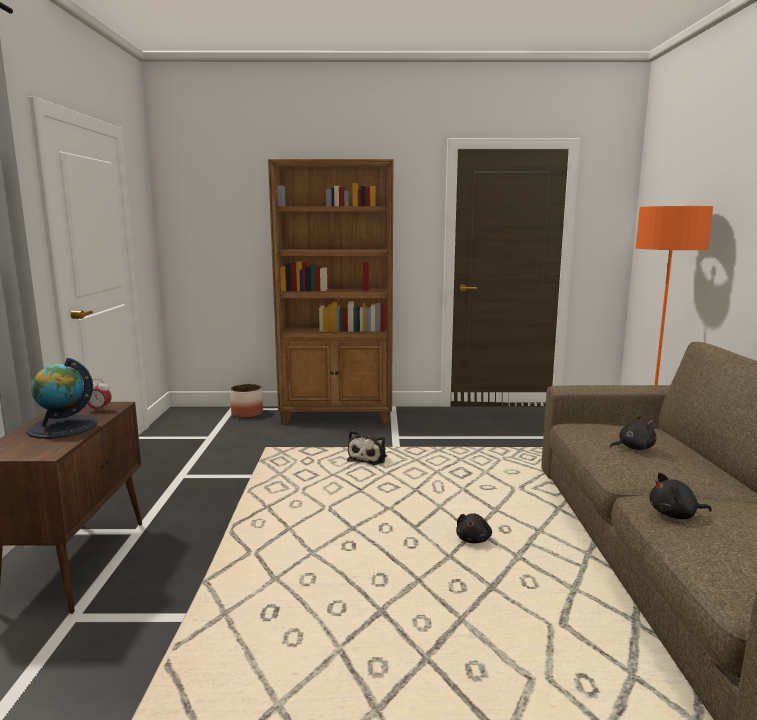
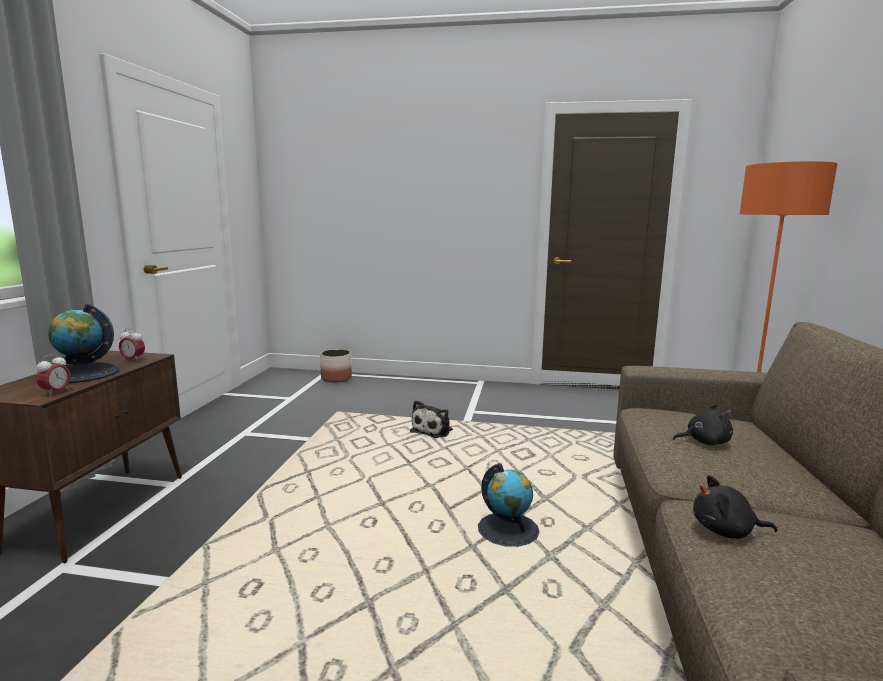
camera: 10 degrees right, 0 degrees up
(58, 447) = (56, 392): none -> alarm clock
(338, 416) = (422, 386): brown bookcase -> none
(474, 539) = (508, 530): black plush toy -> globe

